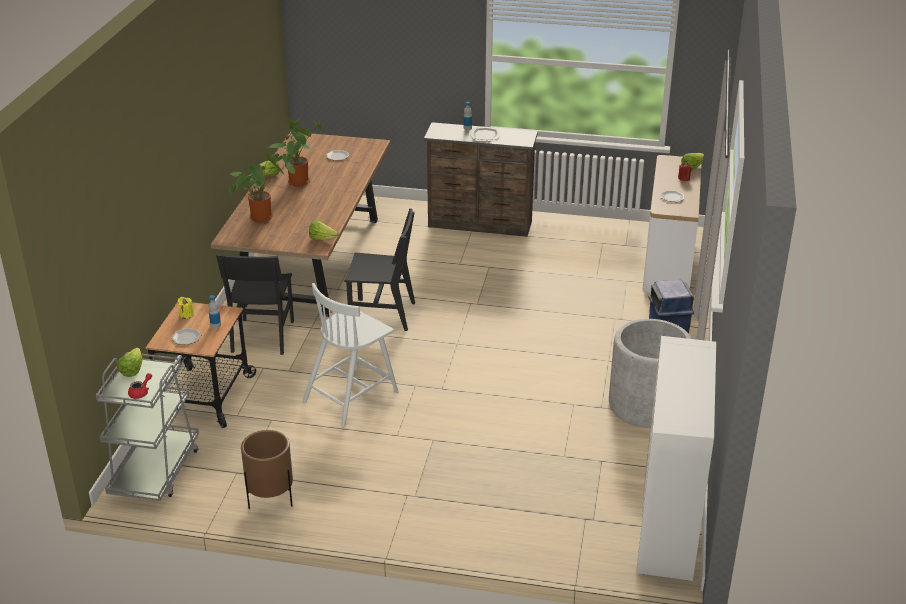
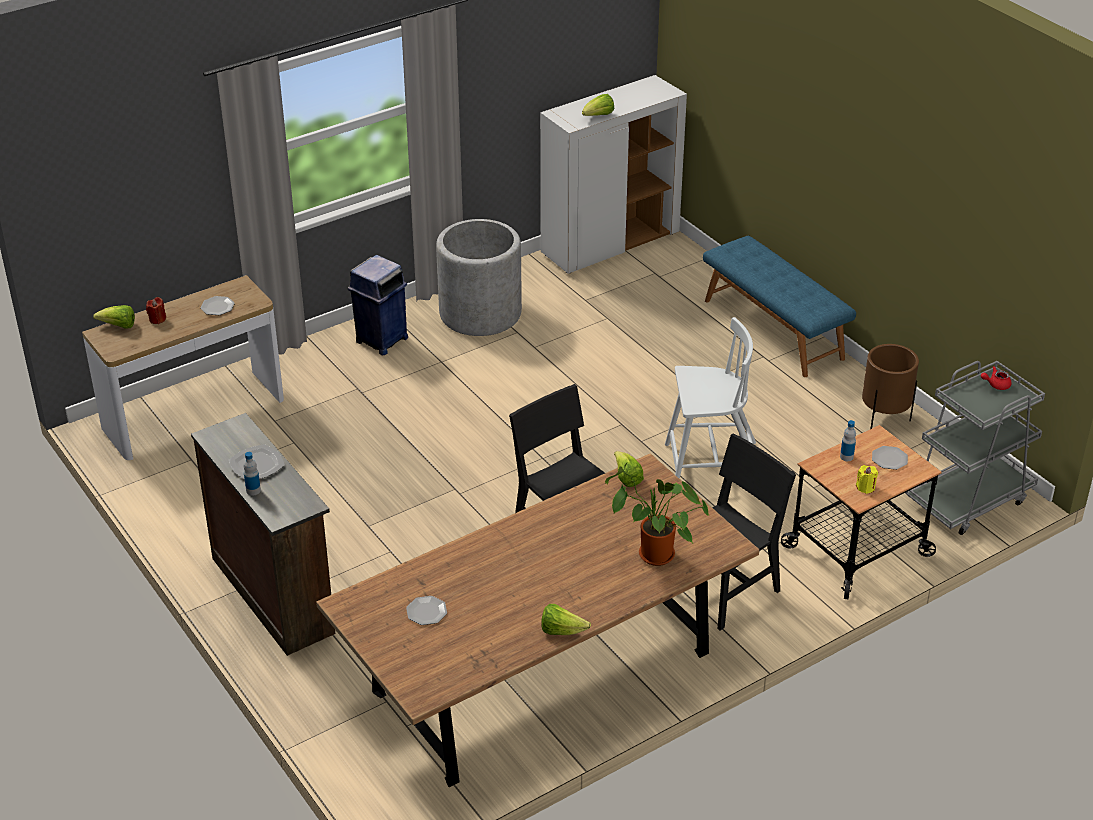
camera: 135 degrees left, 5 degrees up
(132, 370) = (988, 411): lettuce -> lettuce (598, 116)
(298, 181) = (535, 594): potted plant -> none
(436, 527) = (774, 329): none -> blue bench

